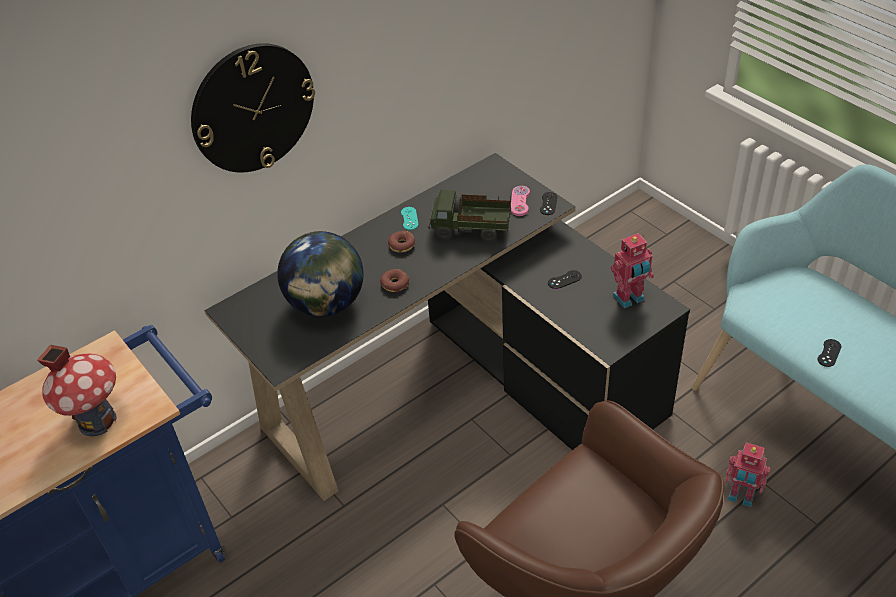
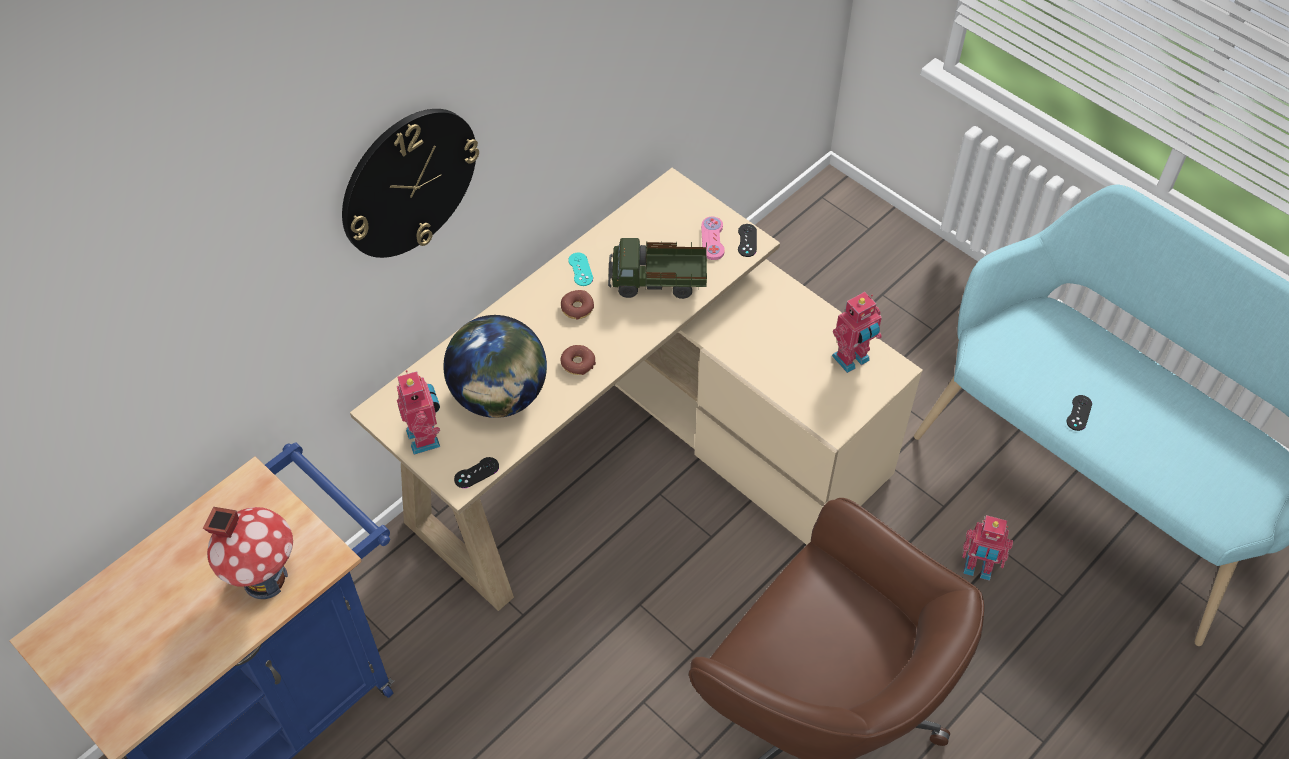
camera: 10 degrees left, 10 degrees up
(260, 331) = (426, 437): none -> toy robot
(461, 389) = (642, 455): black desk -> beige desk
(564, 280) = (773, 338): black game controller -> black game controller (476, 473)

